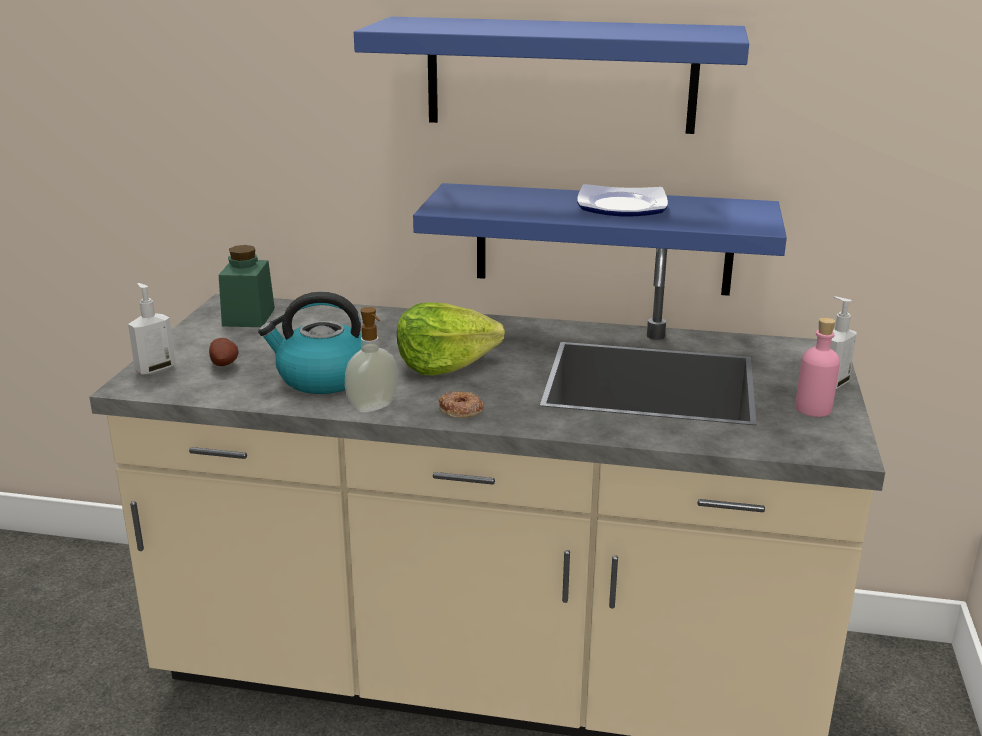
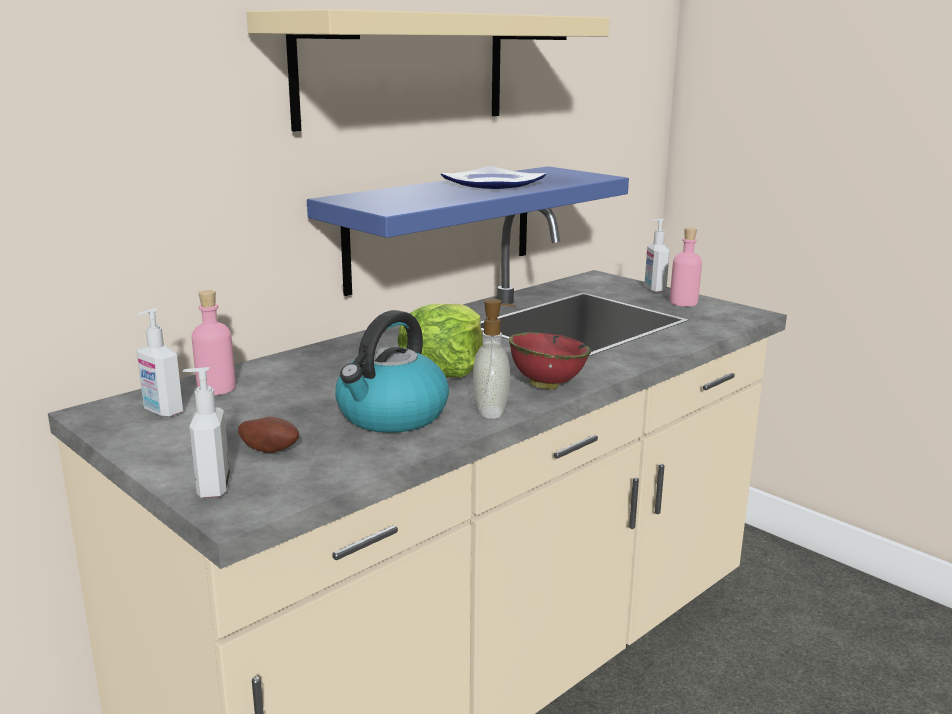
camera: 55 degrees left, 5 degrees down
(248, 317) = (162, 412): green jar -> soap dispenser
(304, 315) = (216, 388): none -> pink bottle
(460, 410) = (546, 384): donut -> red bowl
(560, 75) = (403, 69): blue shelf -> beige shelf

